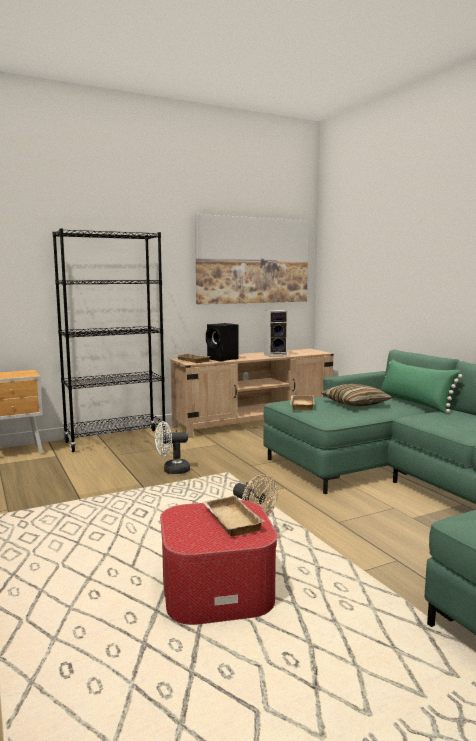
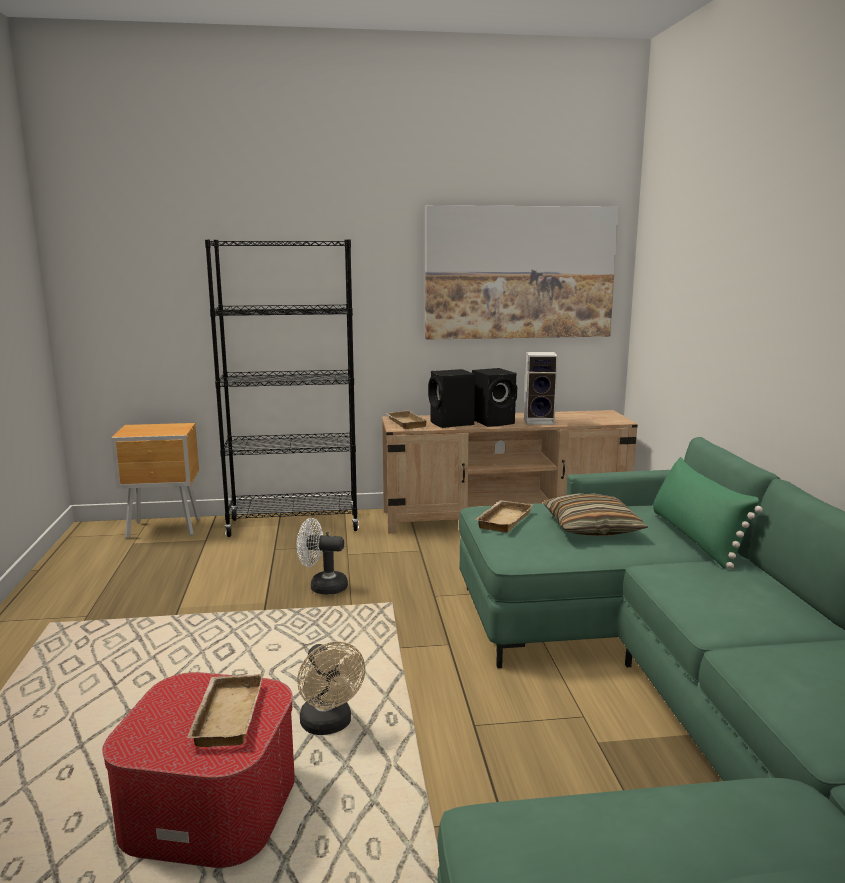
camera: 20 degrees right, 5 degrees up
(248, 357) = (494, 422): none -> black speaker

